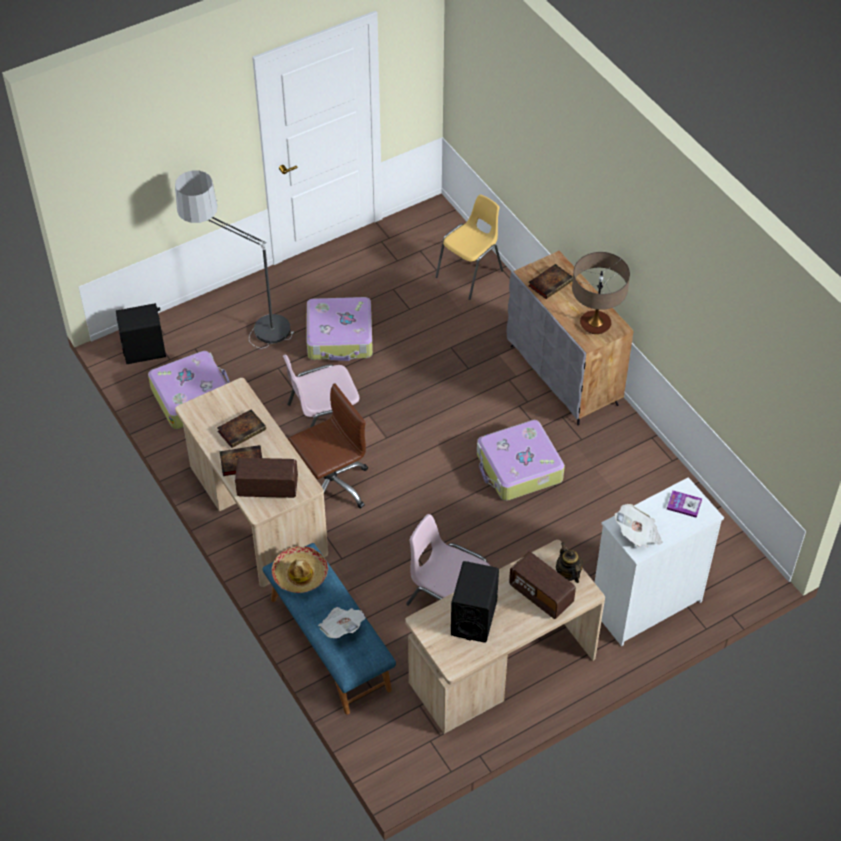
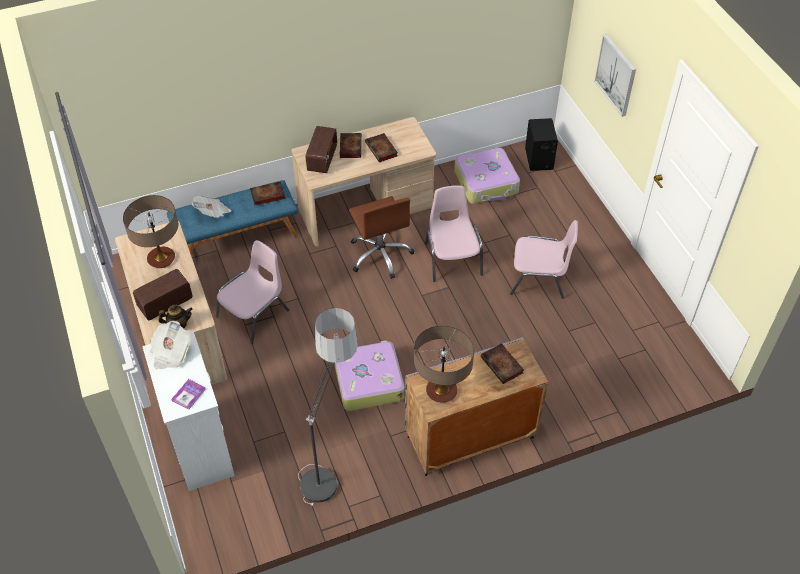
camera: 100 degrees right, 0 degrees up
(170, 170) = (616, 75): none -> picture
(243, 327) = (557, 217): floor lamp -> floor lamp (330, 461)
(300, 574) = (267, 195): hat -> book
(340, 337) = (539, 278): suitcase -> pink chair
(470, 274) = (611, 384): yellow chair -> none
(473, 618) = (161, 259): black speaker -> table lamp

